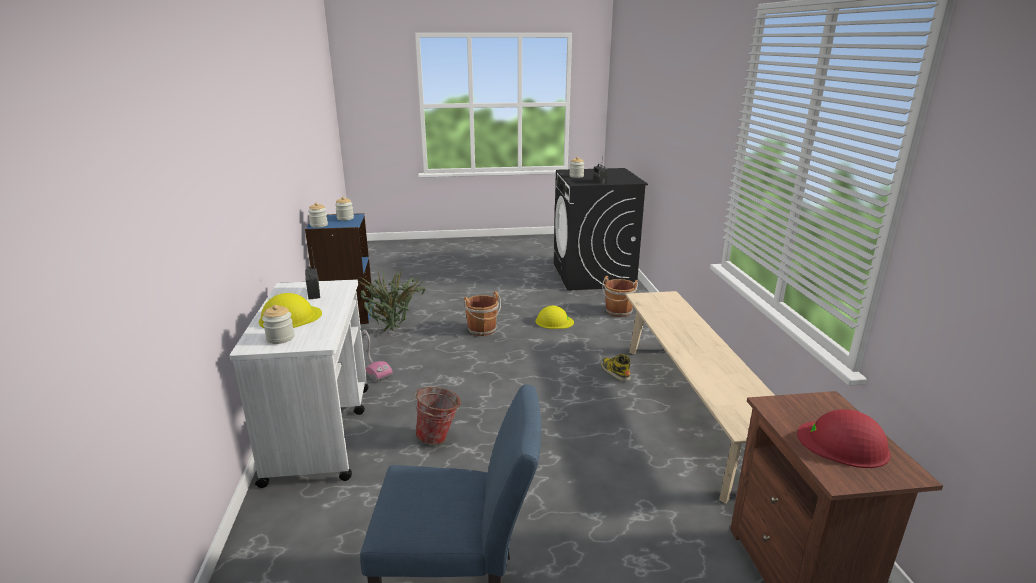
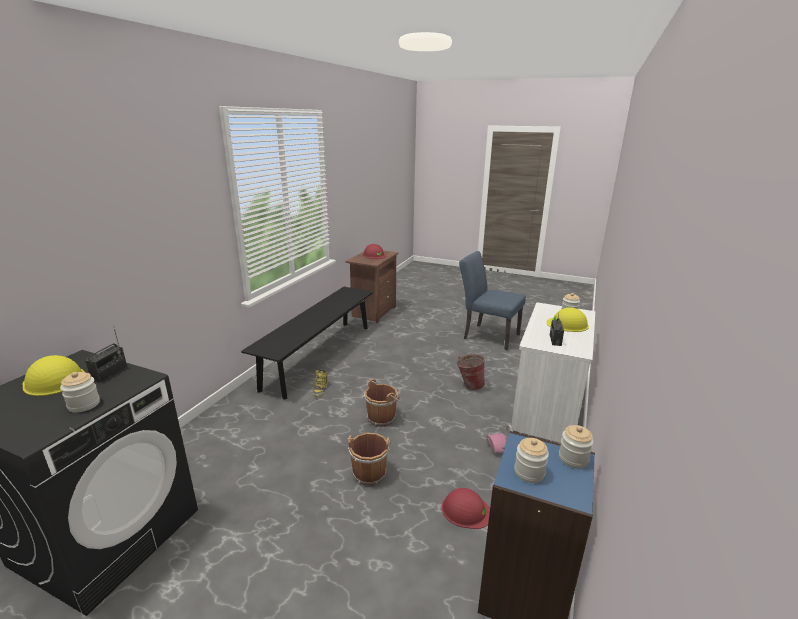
camera: 150 degrees left, 0 degrees up
(394, 332) = (466, 510): potted plant -> red hard hat
(554, 321) = (290, 456): yellow hard hat -> yellow hard hat (54, 380)
(618, 312) = (216, 444): brown bucket -> brown bucket (382, 417)
(690, 410) = (319, 355): beige bench -> black bench

